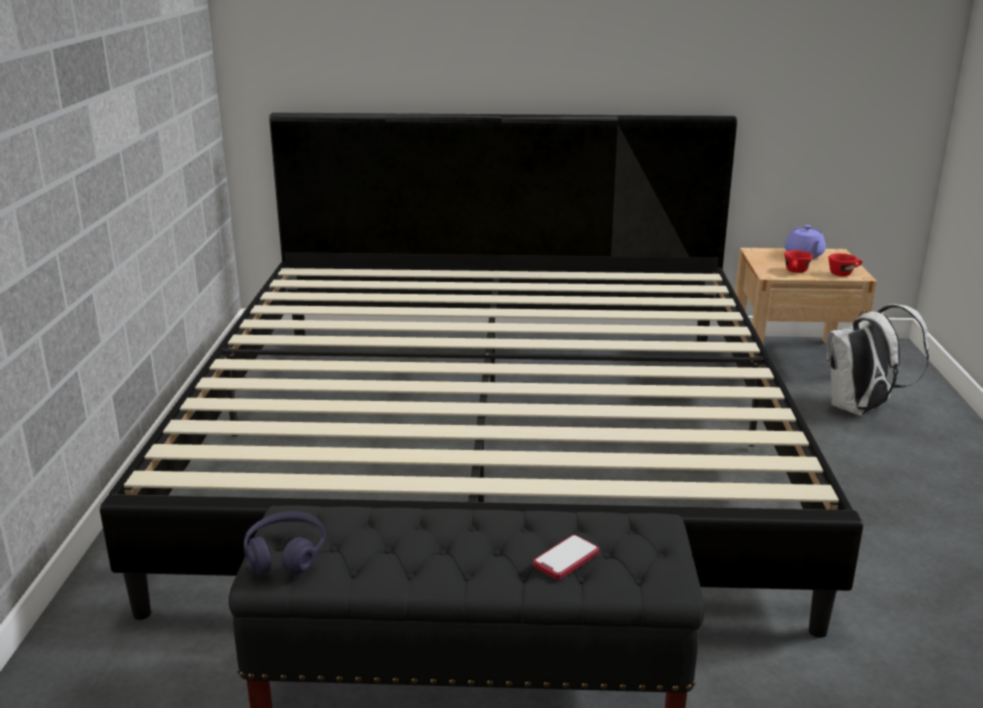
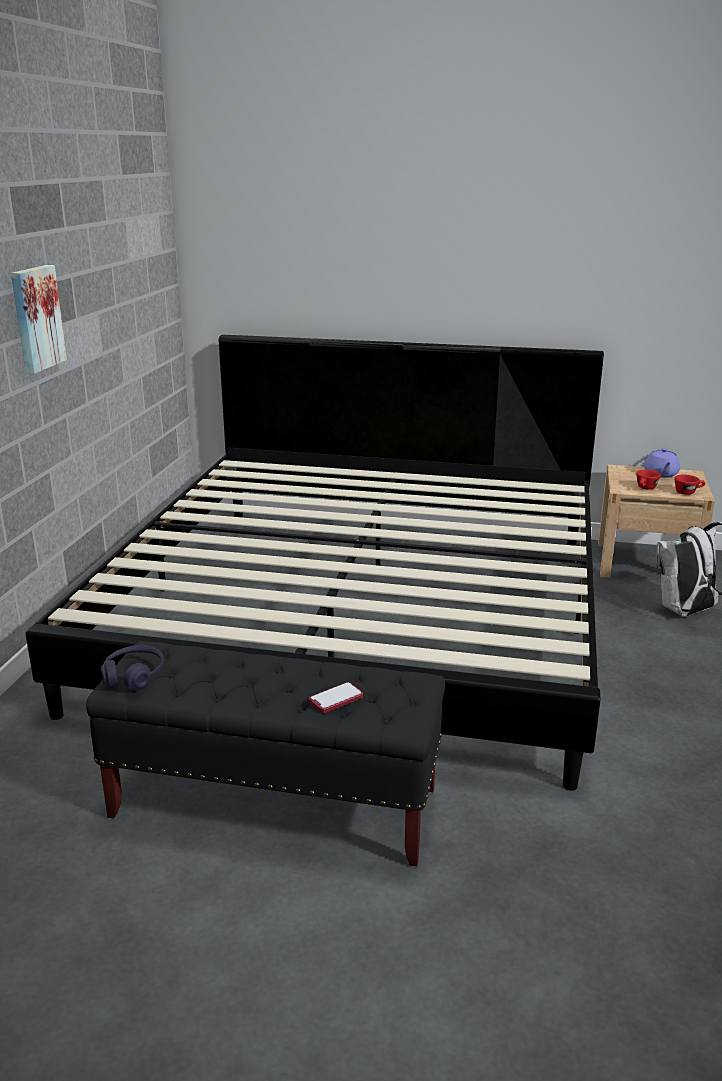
camera: 10 degrees right, 0 degrees up
(68, 88) = (36, 318): none -> picture

